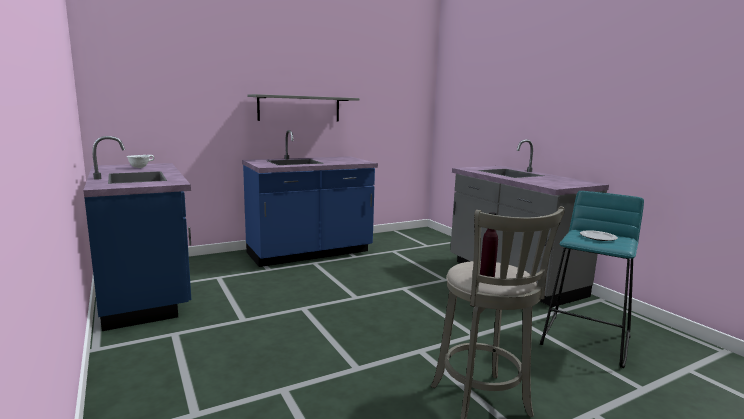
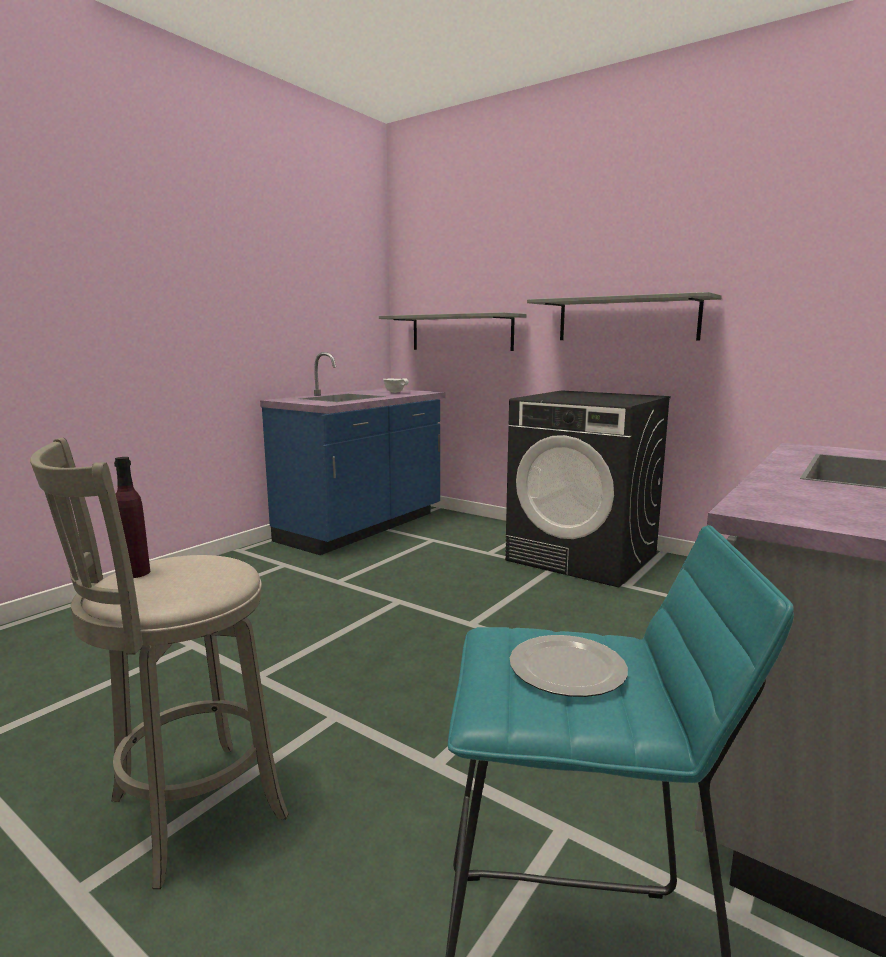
camera: 65 degrees right, 0 degrees up
(170, 114) = (461, 332): none -> grey shelf
(310, 253) = (583, 557): blue counter -> black washing machine

